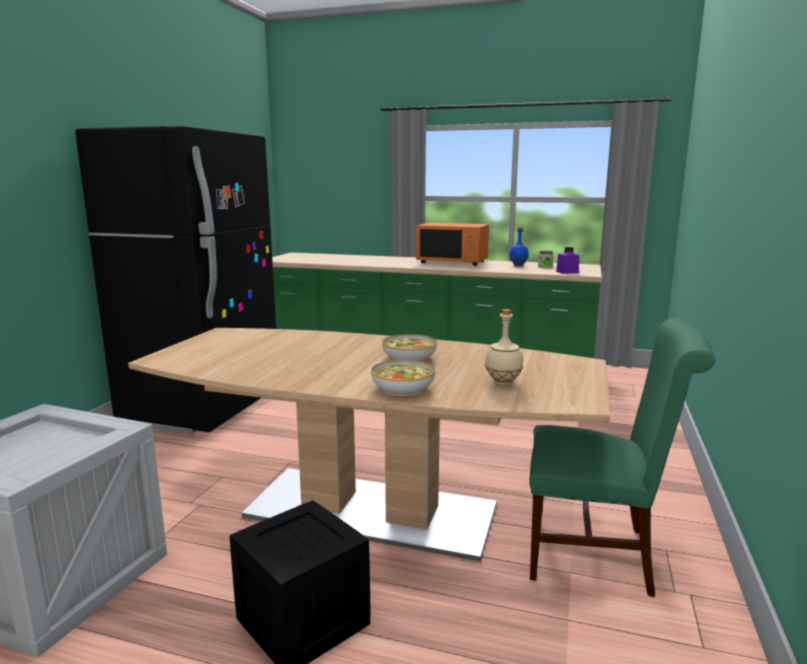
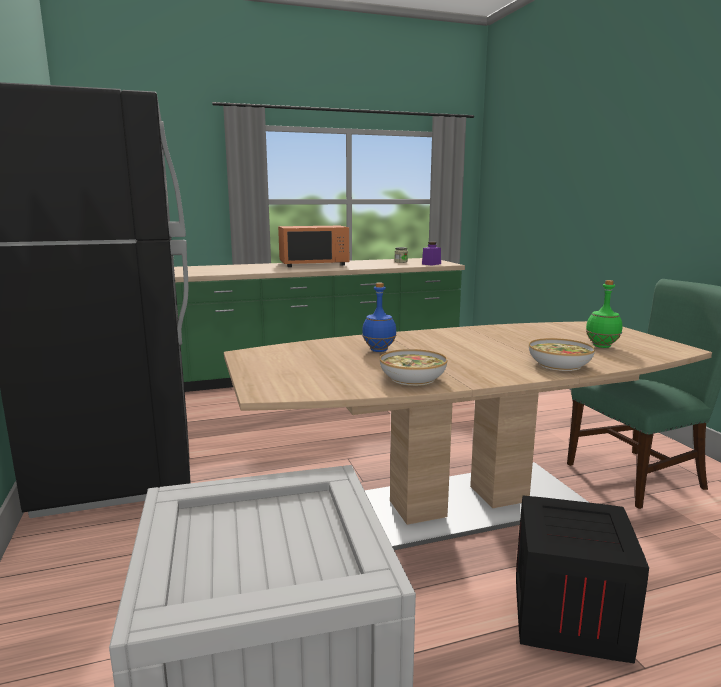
camera: 35 degrees left, 0 degrees up
(409, 358) = (489, 343): bowl -> bowl (413, 378)
(502, 382) = (601, 346): beige bottle -> green bottle
(518, 265) = (377, 262): blue bottle -> blue bottle (378, 350)

